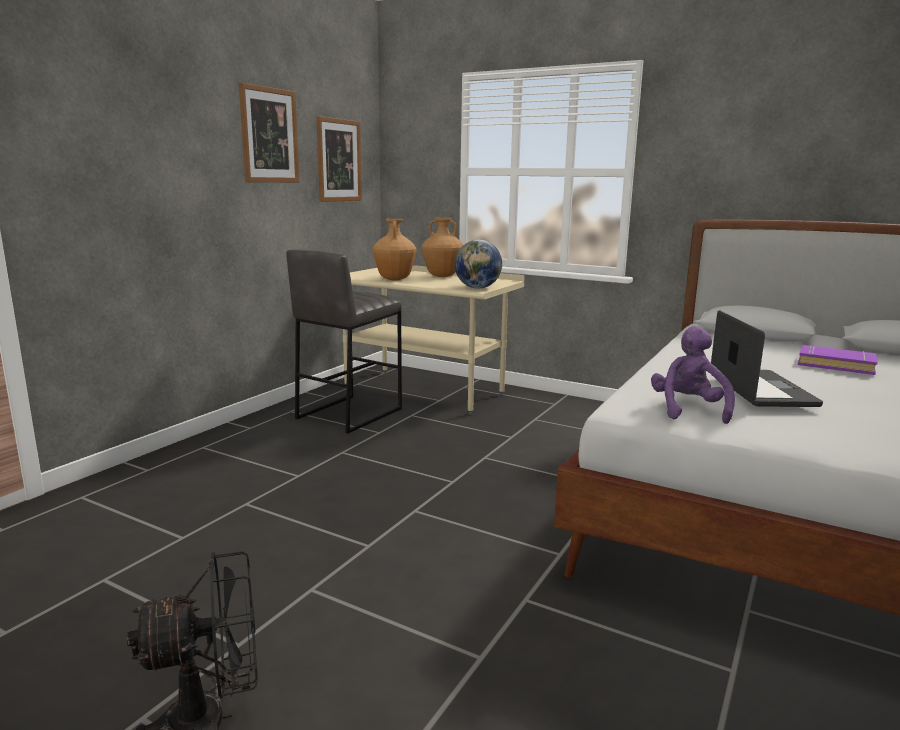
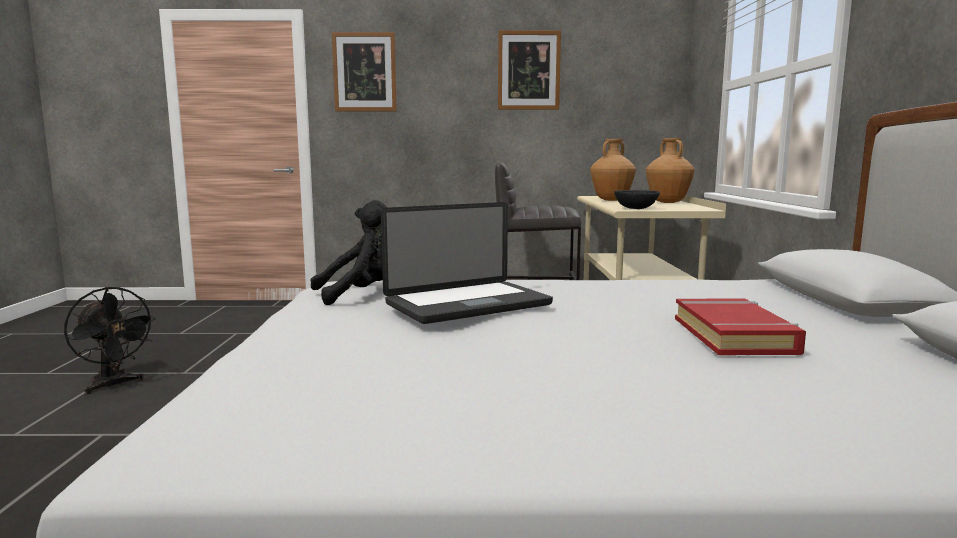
camera: 60 degrees right, 5 degrees down
(339, 160) = (618, 88): picture -> picture (364, 72)
(478, 288) = (636, 208): globe -> black bowl
(688, 410) = (361, 294): purple plush toy -> black plush toy
(835, 365) = (734, 335): purple book -> red book

